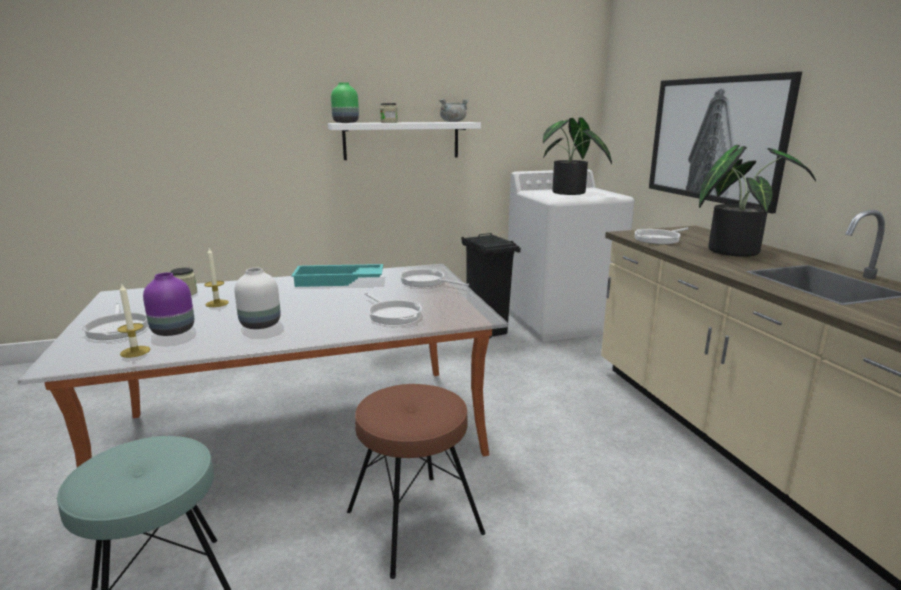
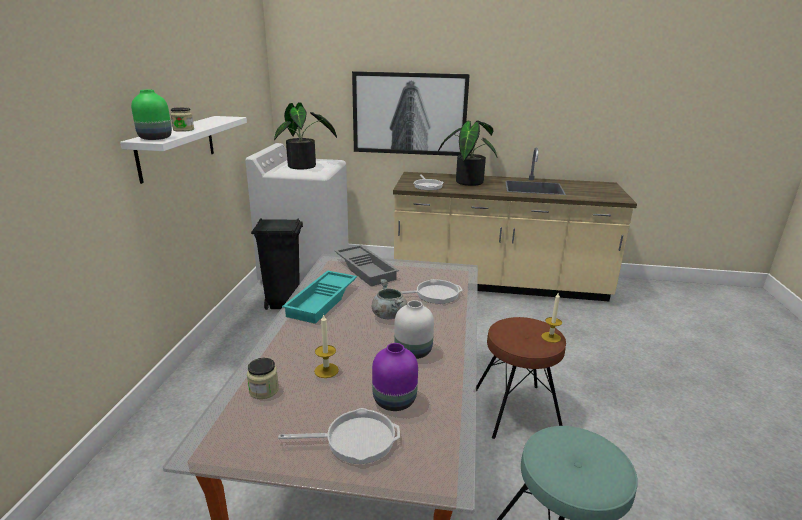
camera: 65 degrees left, 5 degrees up
(135, 351) = (439, 425): candle -> candle (551, 337)
(425, 282) = (366, 269): frying pan -> grey tray
(453, 122) = (218, 119): grey cooking pot -> grey cooking pot (389, 315)

